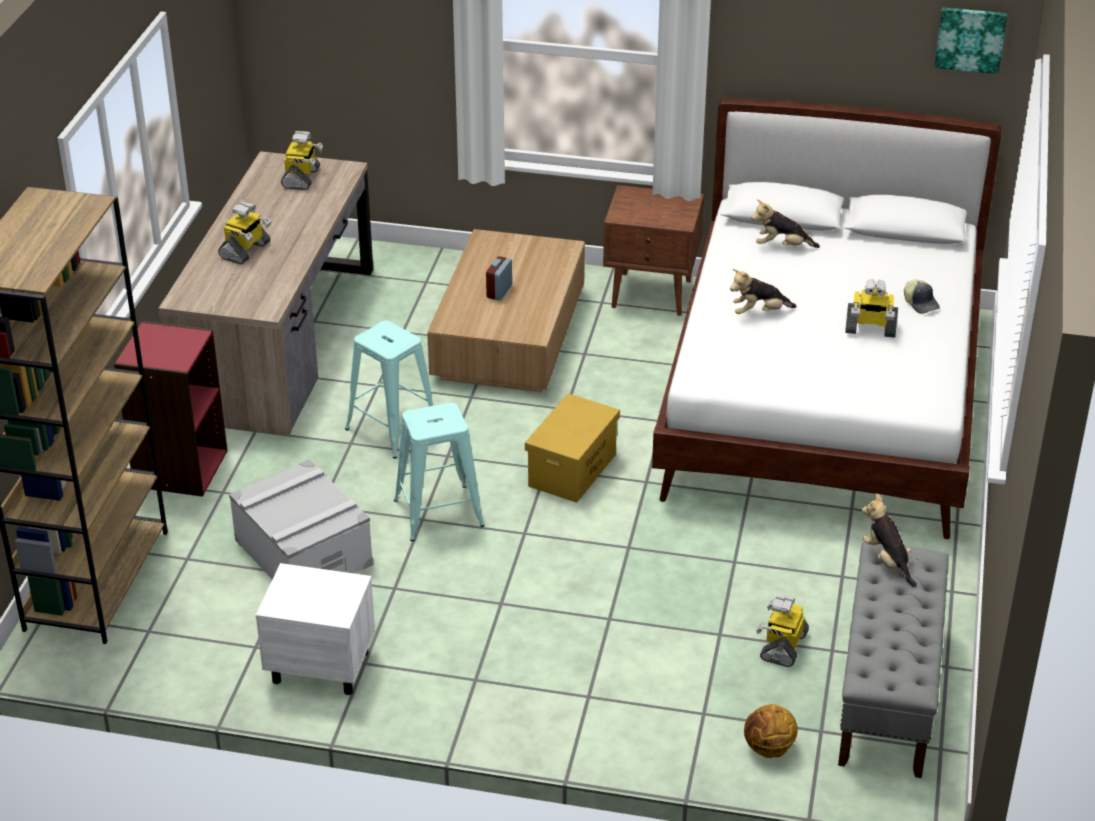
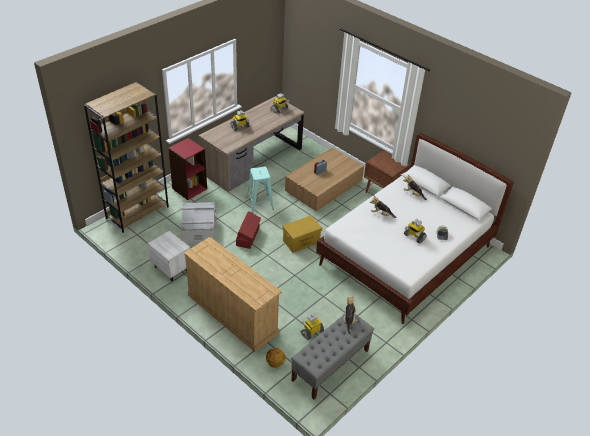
camera: 30 degrees right, 5 degrees up
(438, 513) = (248, 236): turquoise stool -> red storage box
(569, 695) = (232, 313): none -> beige dresser
(970, 39) = (509, 144): picture -> none

